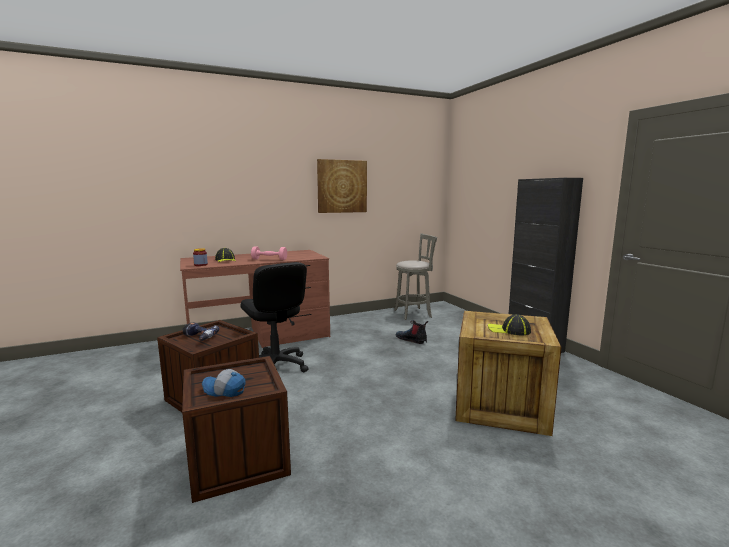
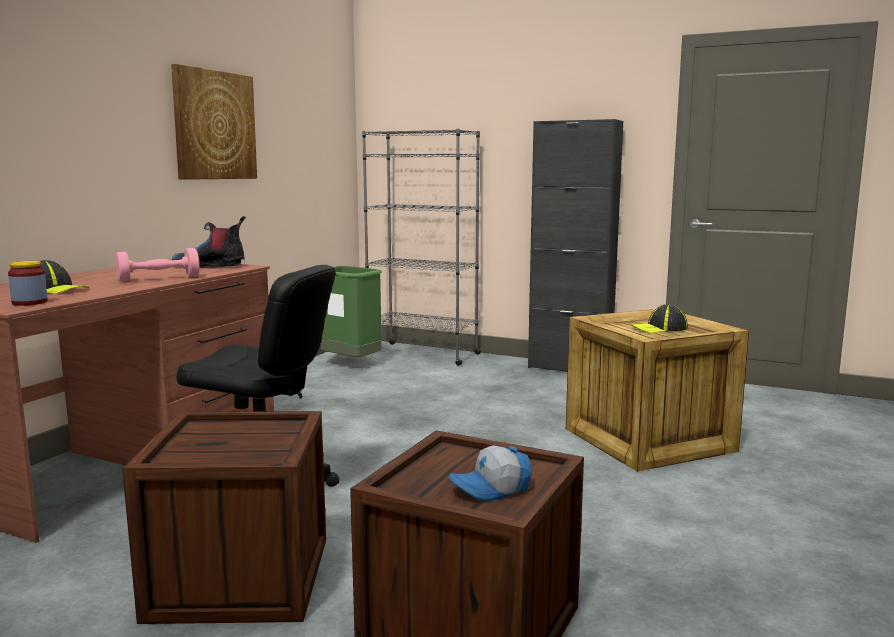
camera: 40 degrees left, 0 degrees up
(198, 338) = (215, 447): power drill -> none
(411, 340) = (415, 398): boot -> boot (210, 266)
(414, 313) = (351, 363): grey stool -> green trash can
(460, 316) = (423, 354): none -> grey bookcase

